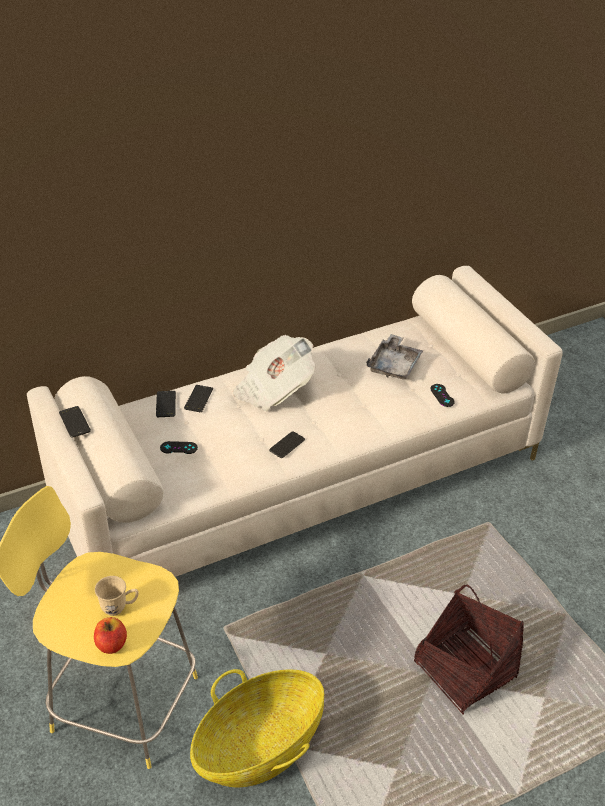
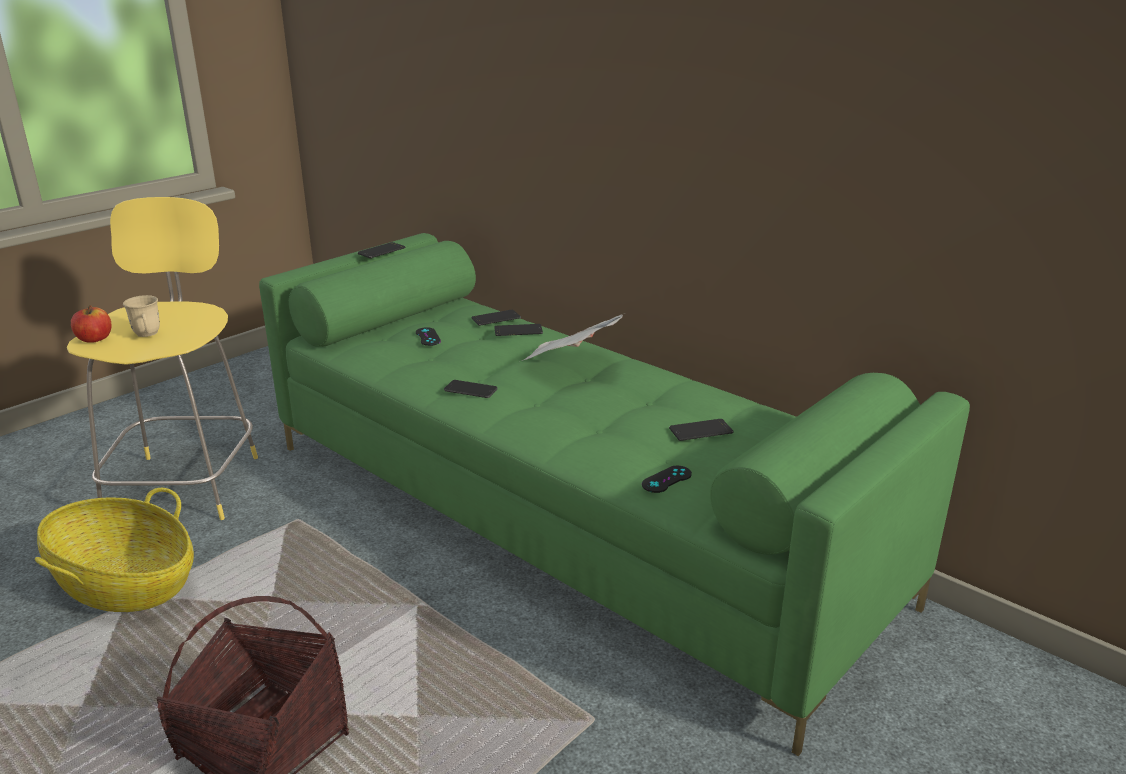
camera: 70 degrees right, 15 degrees down
(301, 480) = (566, 519): beige sofa -> green sofa
(394, 365) = (701, 431): grey tray -> phone

